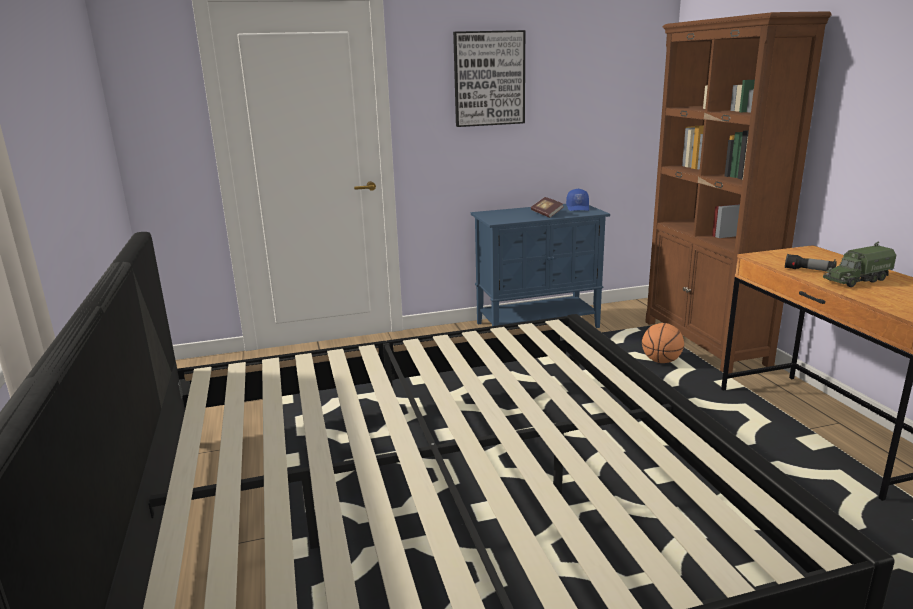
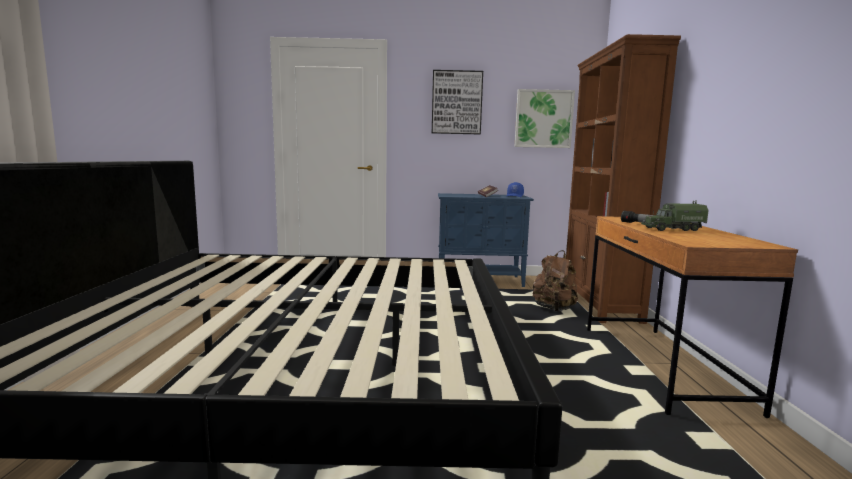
camera: 15 degrees right, 10 degrees down
(604, 94) = (543, 119): none -> picture
(661, 361) = (554, 309): basketball -> brown backpack

